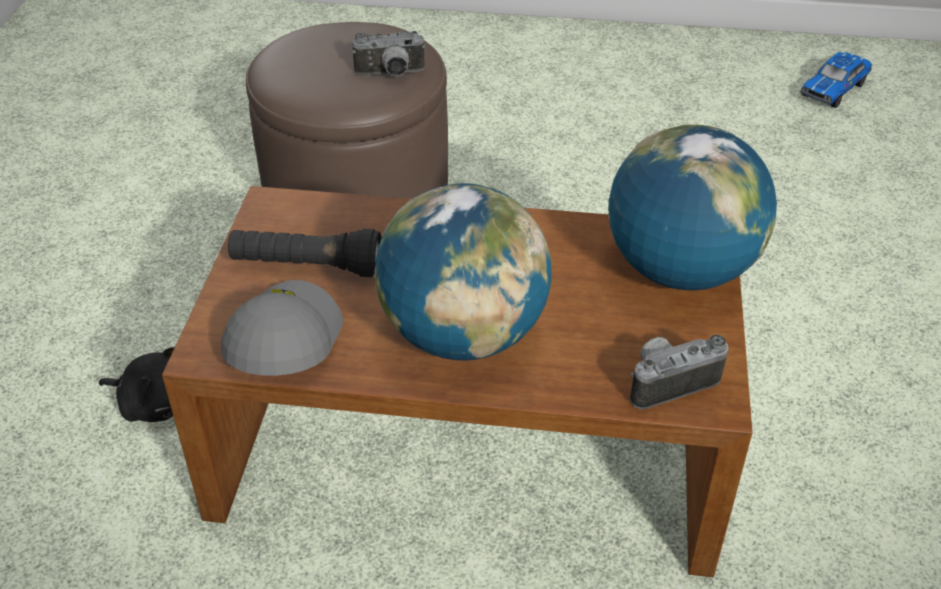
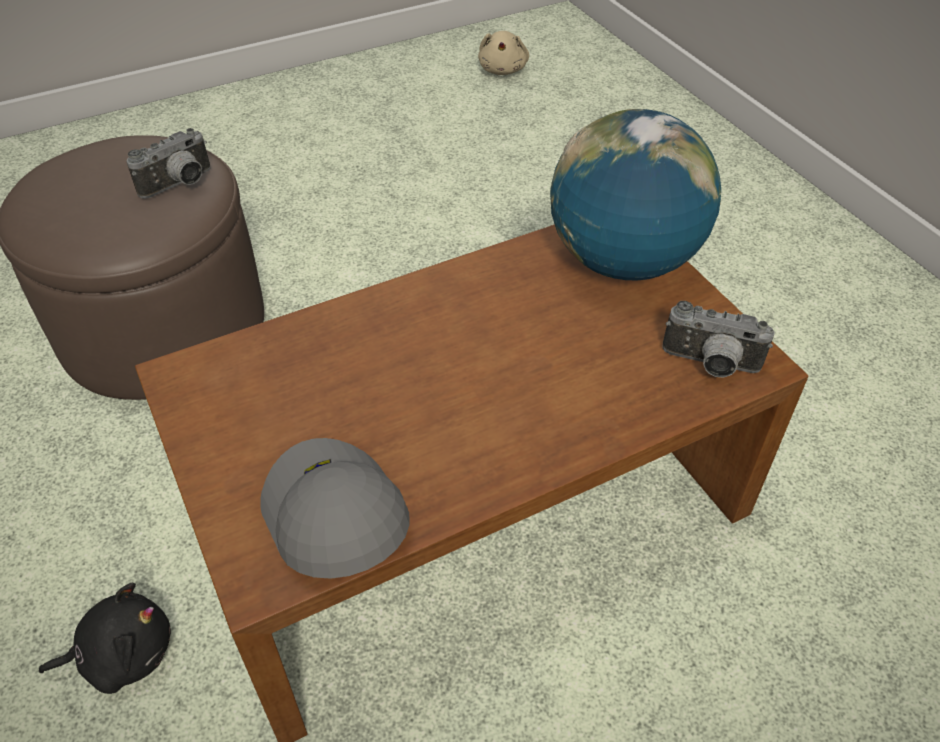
camera: 35 degrees left, 5 degrees up
(307, 267) = (283, 424): black flashlight -> none
(463, 336) = (504, 415): globe -> none
(668, 382) = (710, 365): camera -> camera turned 105 degrees counterclockwise
(834, 89) = (503, 69): toy car -> beige plush toy

